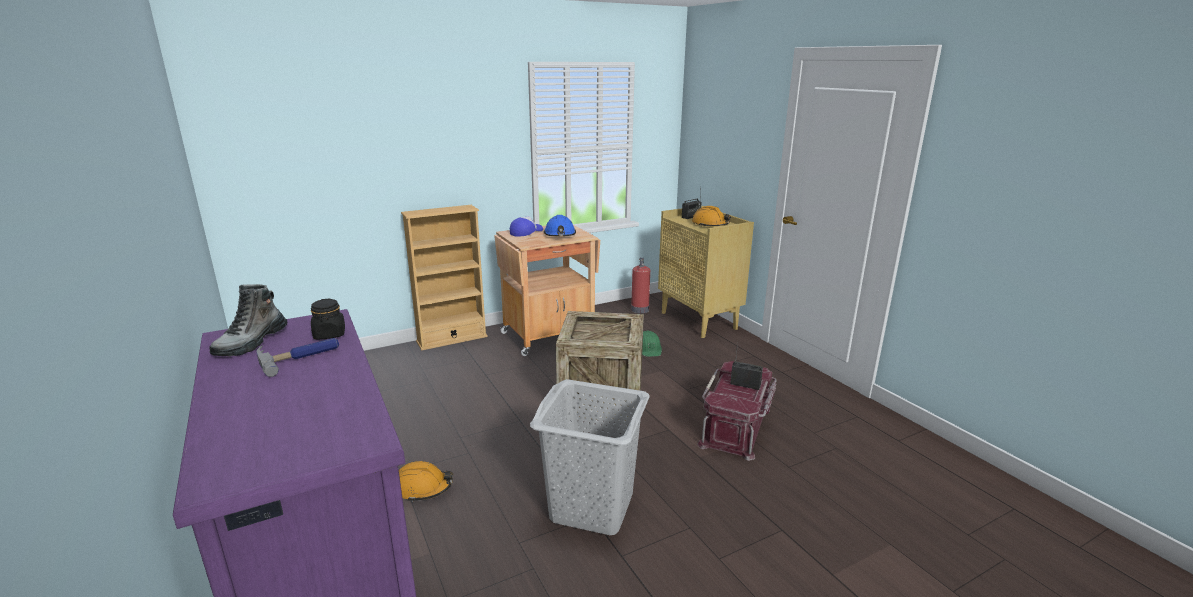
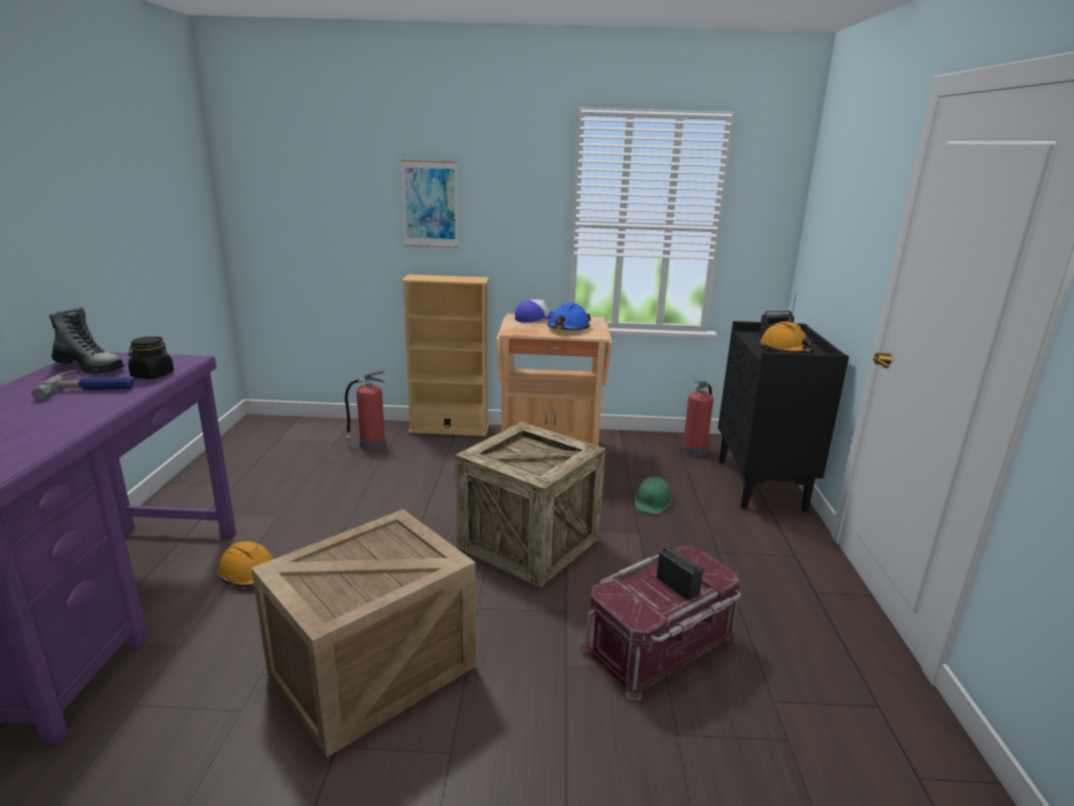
camera: 30 degrees right, 0 degrees up
(252, 342) = (90, 367): boot -> boot turned 120 degrees counterclockwise
(400, 368) = (371, 444): none -> fire extinguisher
(415, 148) = (430, 204): none -> picture
(591, 506) = (374, 668): grey laundry basket -> crate
(698, 321) = (760, 485): beige cabinet -> black cabinet

